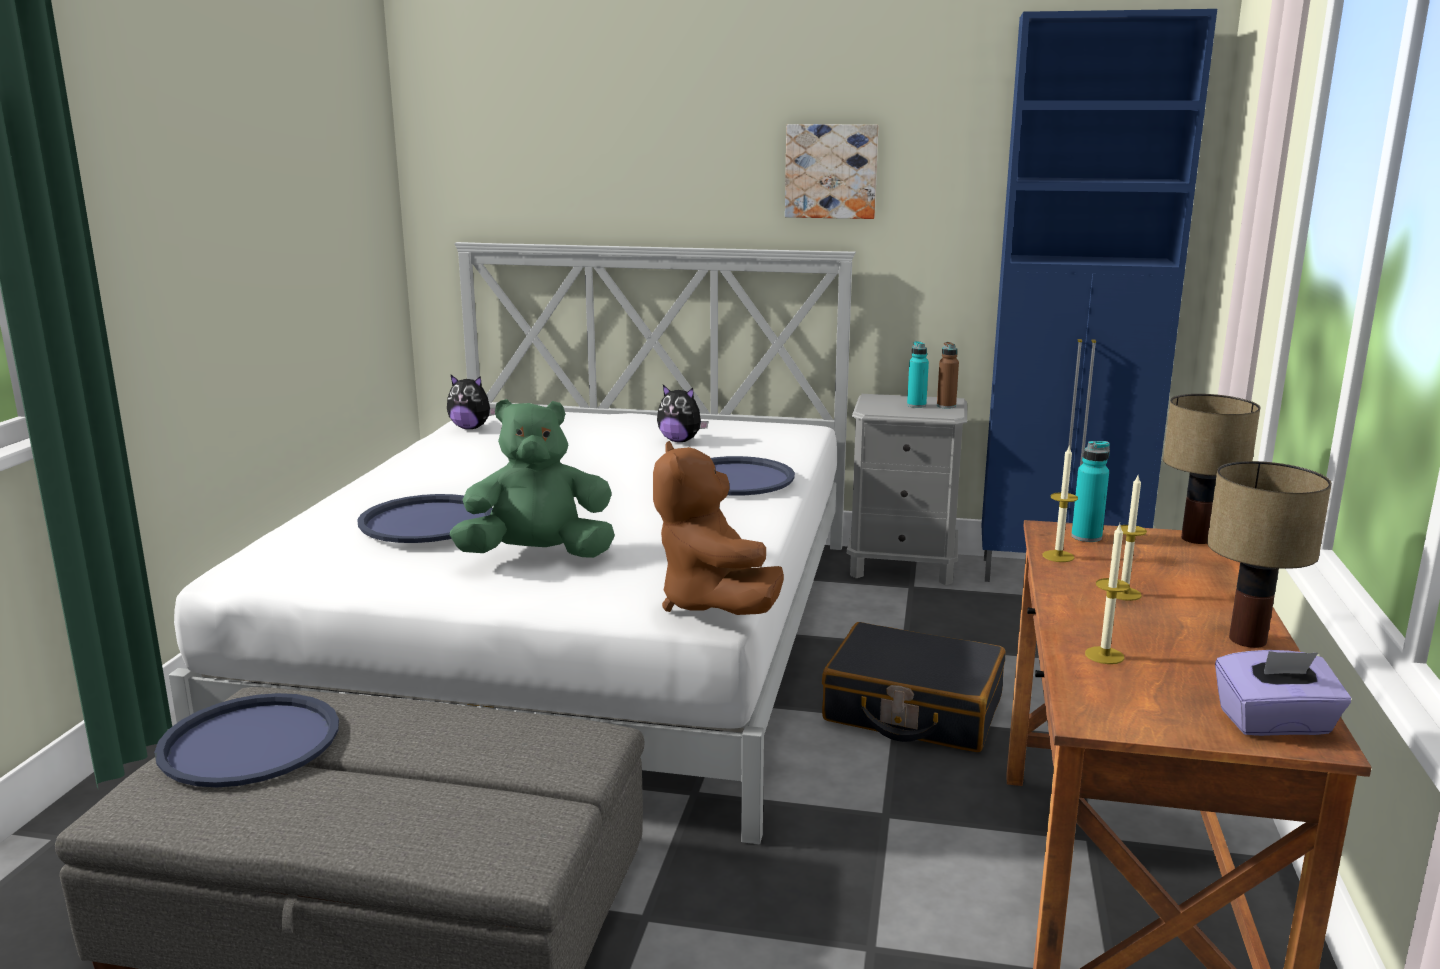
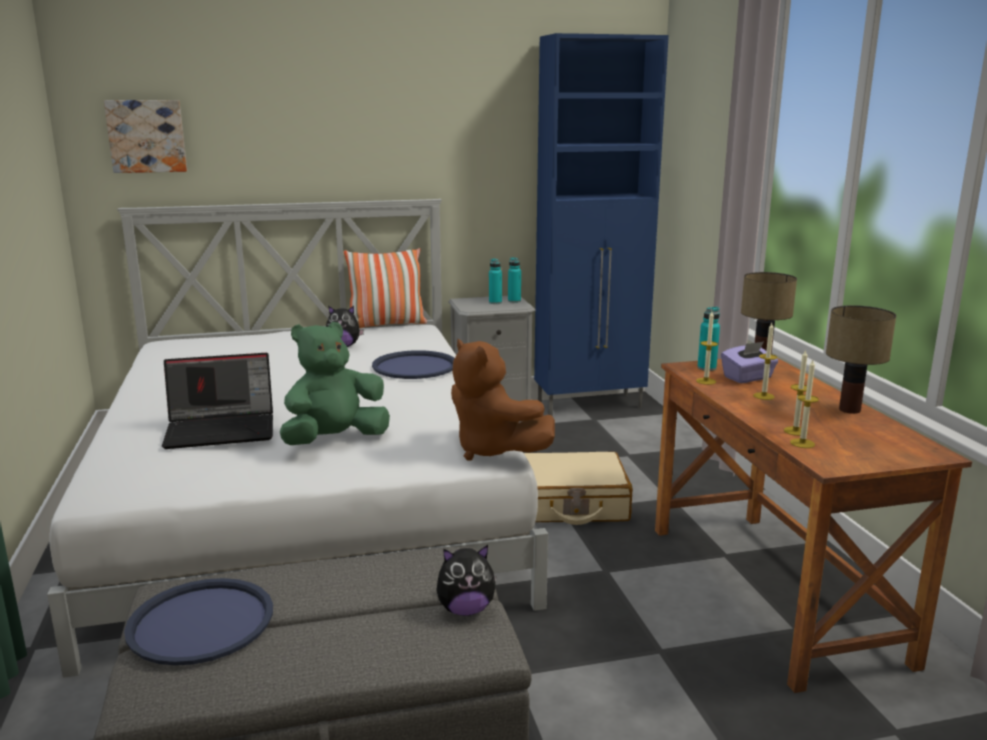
camera: 25 degrees left, 0 degrees up
(426, 521) = (222, 429): blue tray -> laptop
(471, 428) = (167, 357): plush toy -> plush toy (465, 609)
(765, 420) = (386, 325): none -> pillow
(831, 171) = (419, 142): picture -> picture (147, 136)
(912, 710) = (570, 504): black suitcase -> beige suitcase
(946, 406) = (514, 301): brown bottle -> turquoise bottle
(1090, 676) = (802, 443): none -> candle
(1275, 723) = (911, 449): purple tissue box -> purple tissue box (748, 378)

